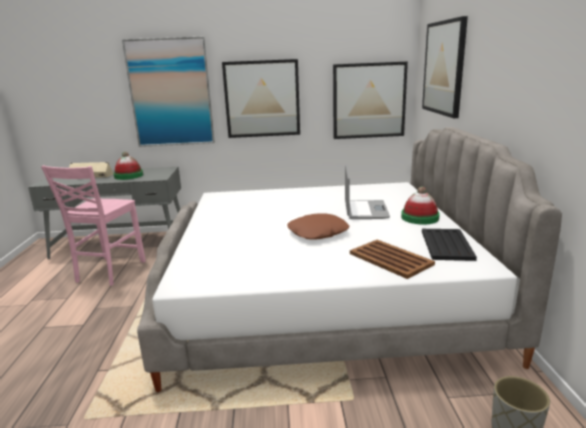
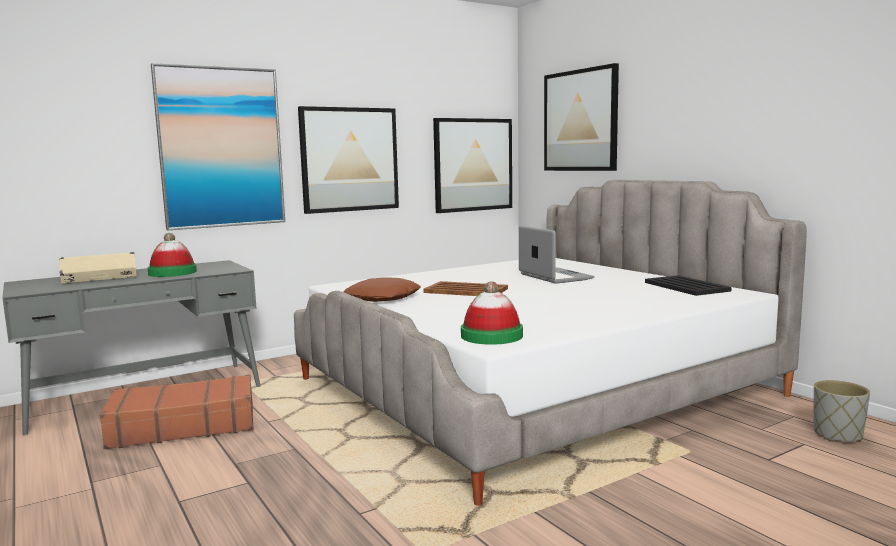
camera: 30 degrees left, 10 degrees down
(109, 272) = (183, 426): pink chair -> brown suitcase
(318, 232) = (547, 295): brown pillow -> brown pillow (383, 298)
(390, 259) = (660, 300): brown tray -> brown tray (465, 290)
(420, 217) = (620, 275): hat -> hat (491, 336)

